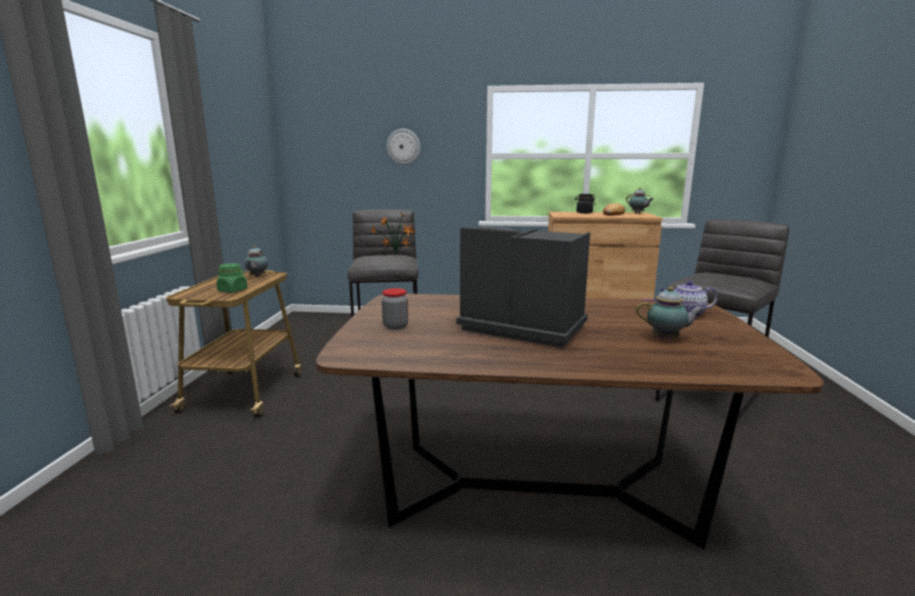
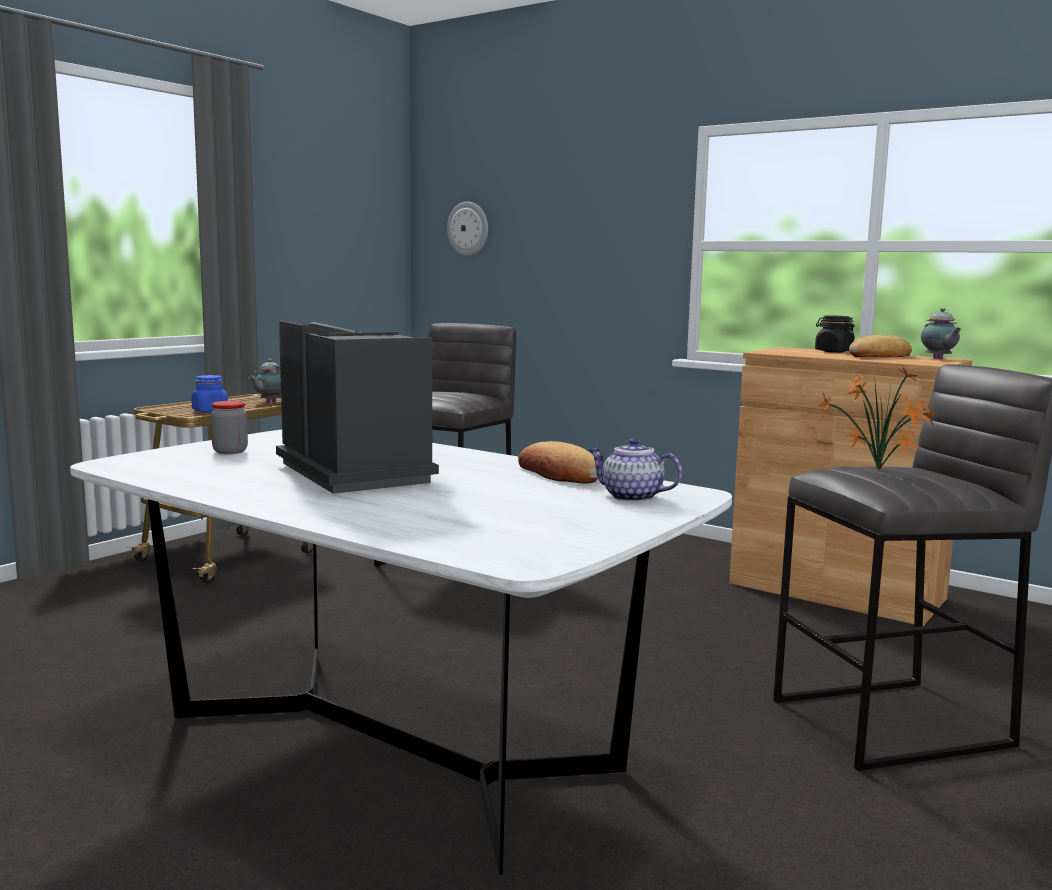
camera: 30 degrees right, 5 degrees down
(233, 290) = (210, 411): green jar -> blue jar
(397, 255) = (465, 393): potted plant -> potted plant (879, 471)
(403, 147) = (570, 231): wall clock -> wall clock (468, 228)
(538, 492) = (389, 744): brown dining table -> white dining table
(612, 305) = (559, 474): none -> bread
(667, 338) = (498, 510): teapot -> none

